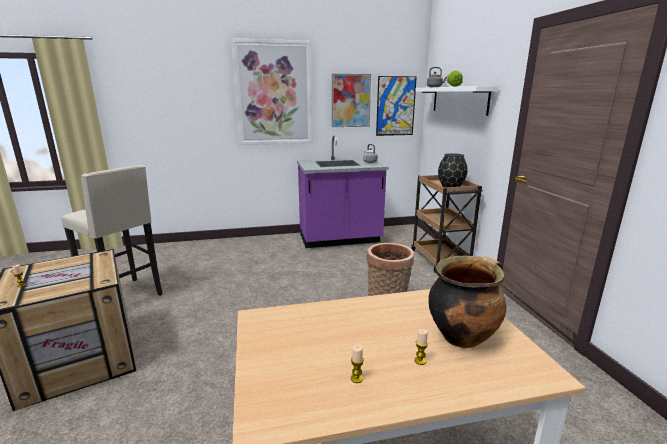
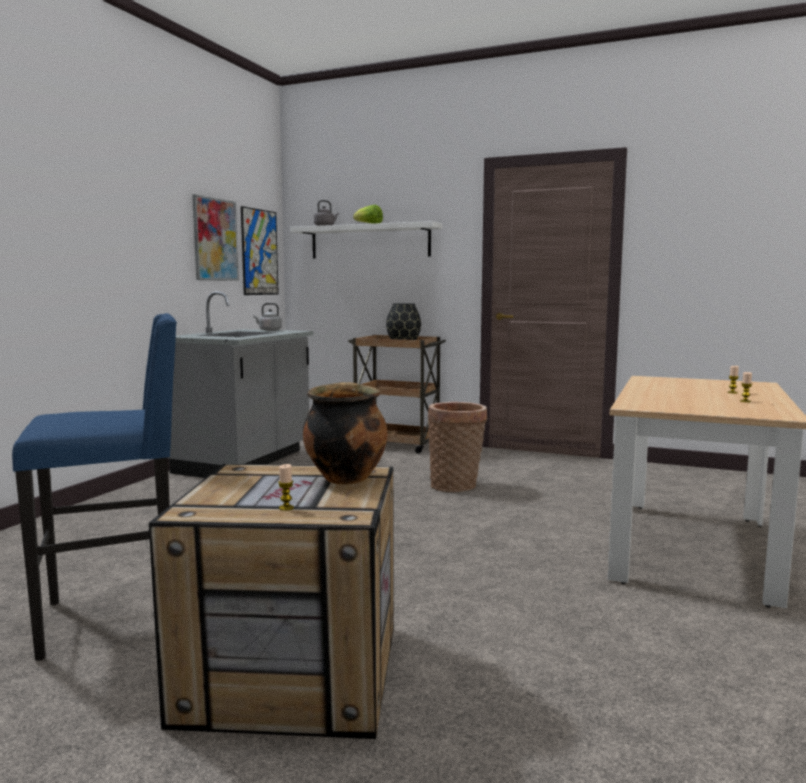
camera: 55 degrees left, 10 degrees down
(126, 297) = (117, 618): beige stool -> blue stool
(273, 93) = (121, 217): picture -> none
(340, 239) = (246, 462): purple counter -> grey counter
(462, 336) = (707, 385): cooking pot -> cooking pot (345, 477)

